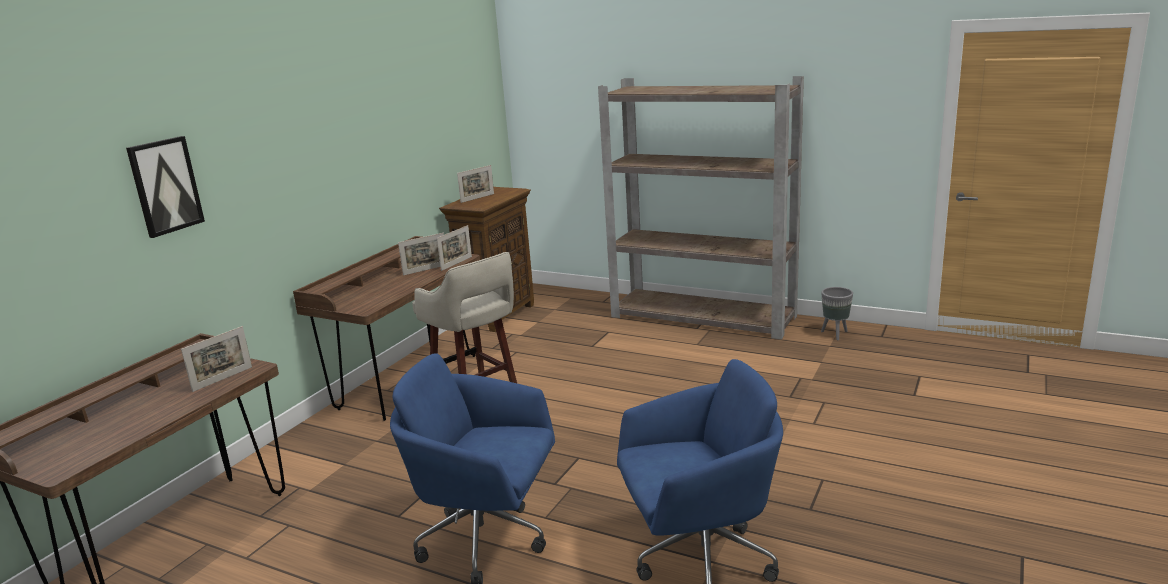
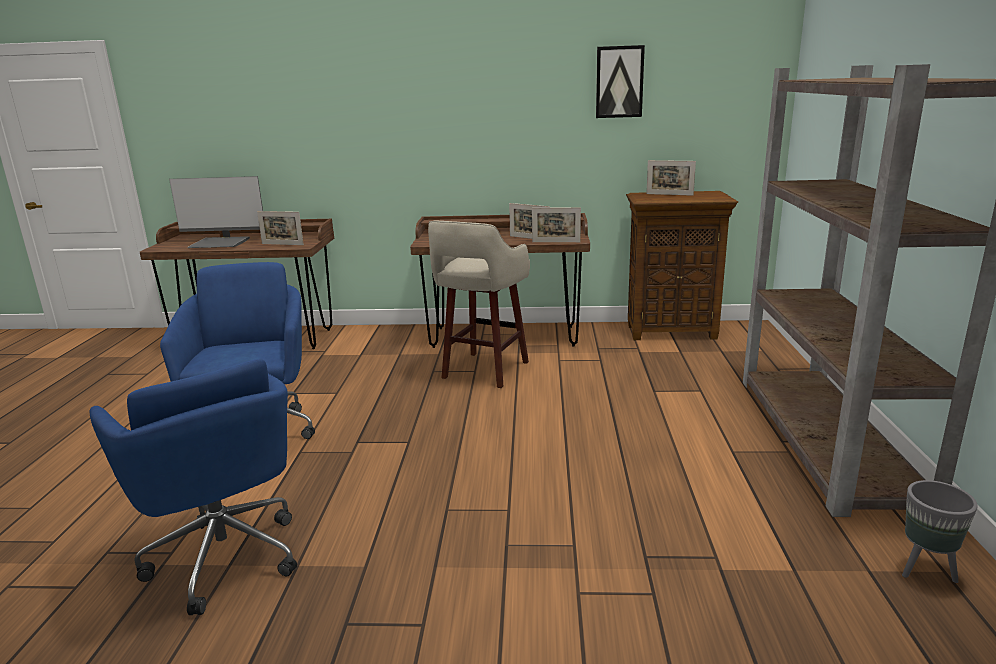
camera: 65 degrees right, 0 degrees up
(129, 420) = (220, 243): none -> monitor
(165, 186) = (322, 103): picture -> picture (619, 82)

